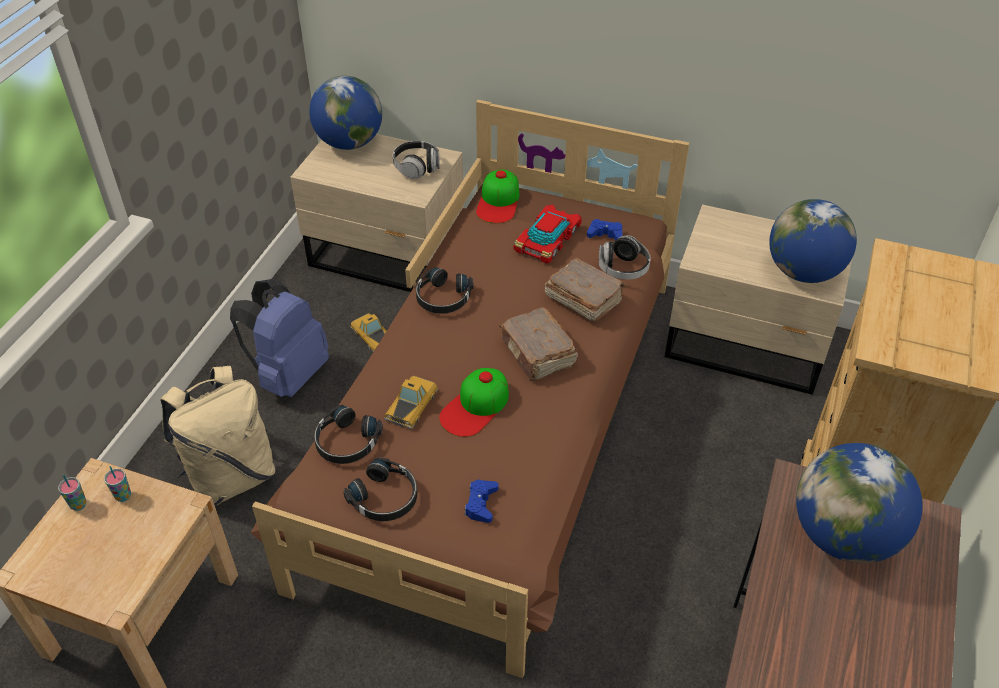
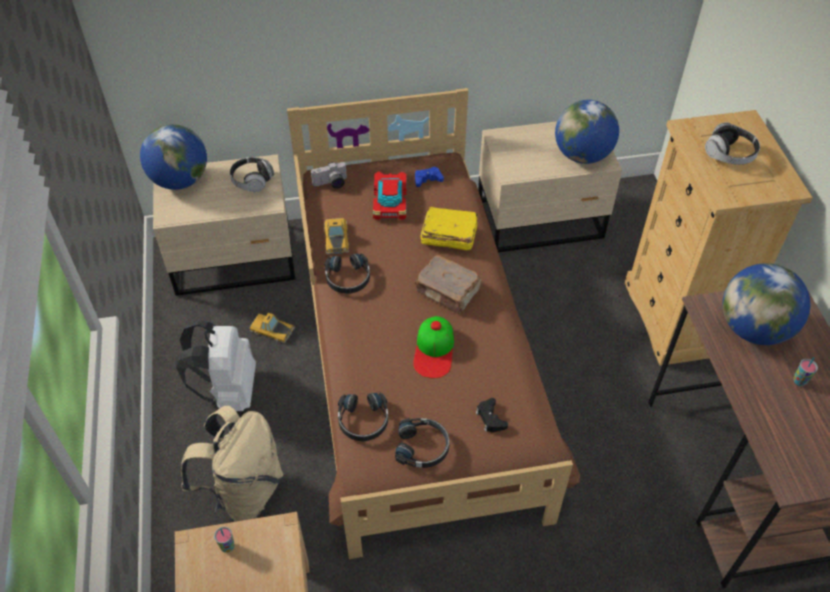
camera: 30 degrees left, 5 degrees up
(78, 505) = (197, 572): cup -> cup (799, 381)
(288, 375) = (228, 391): blue backpack -> white backpack
(412, 404) = (388, 370): toy car -> toy car (336, 238)
(481, 504) = (490, 418): blue game controller -> black game controller
(498, 202) = (331, 184): cap -> camera
(583, 299) = (448, 236): brown book -> yellow book
(623, 269) = (459, 201): headphones -> headphones (729, 154)

